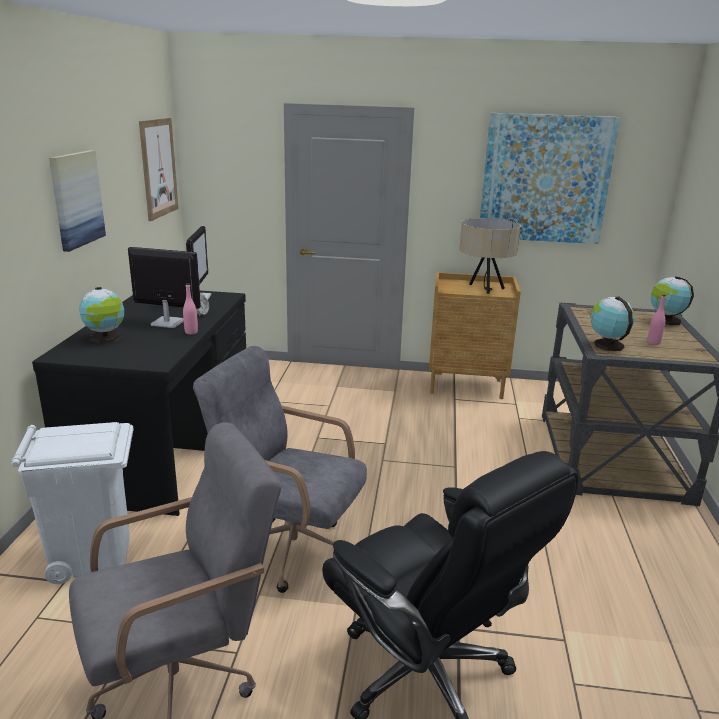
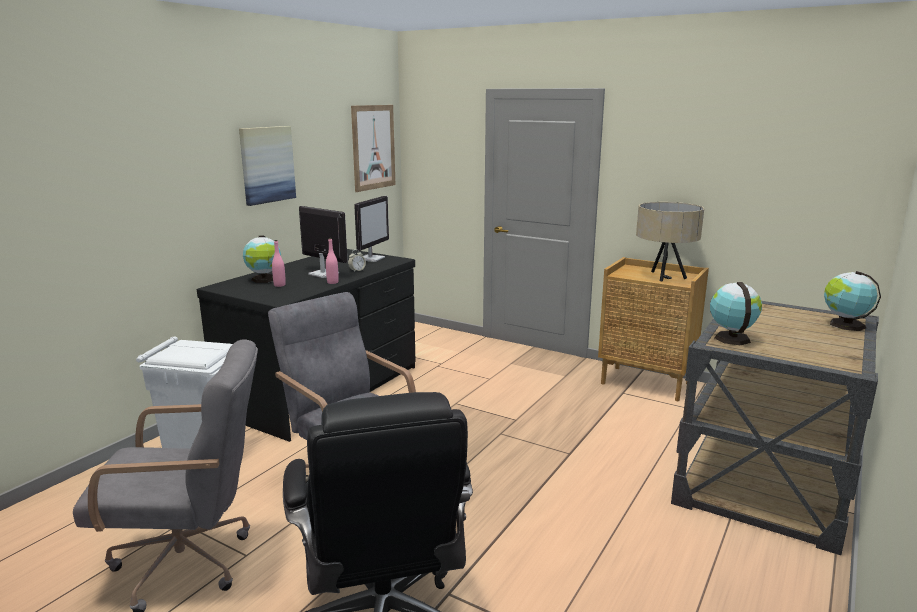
camera: 25 degrees right, 5 degrees down
(545, 179) = (744, 161): picture -> none
(653, 342) = (796, 343): pink bottle -> pink bottle (279, 285)

